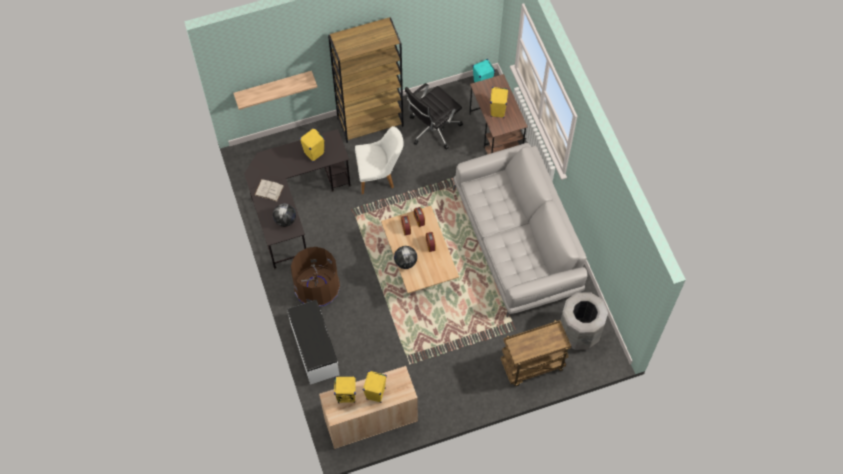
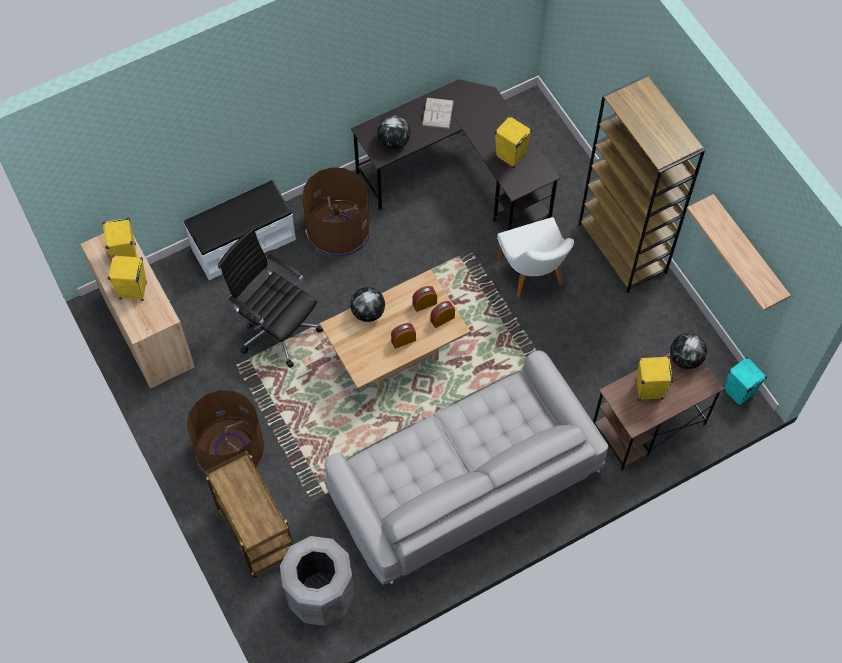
camera: 80 degrees right, 0 degrees up
(273, 86) = (589, 68): shelf -> shelf (748, 251)
(432, 129) = (633, 334): black office chair -> black office chair (276, 328)
(471, 374) = (230, 450): none -> brown trash can
(480, 88) = (685, 358): none -> globe

